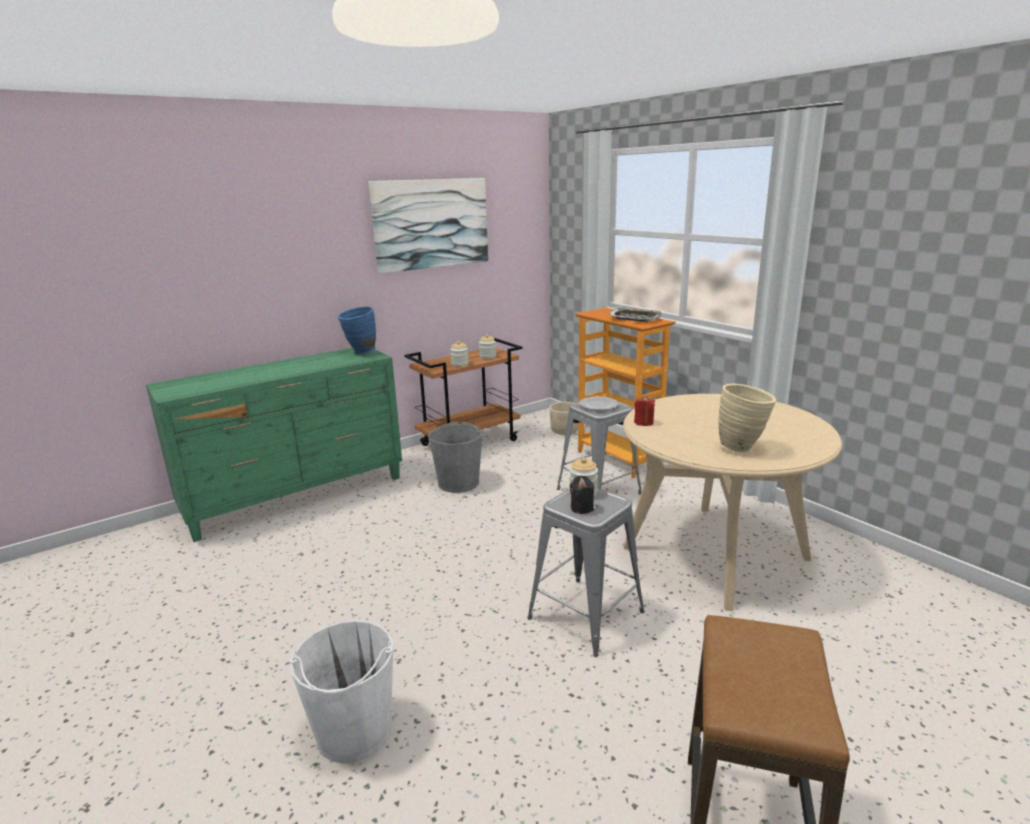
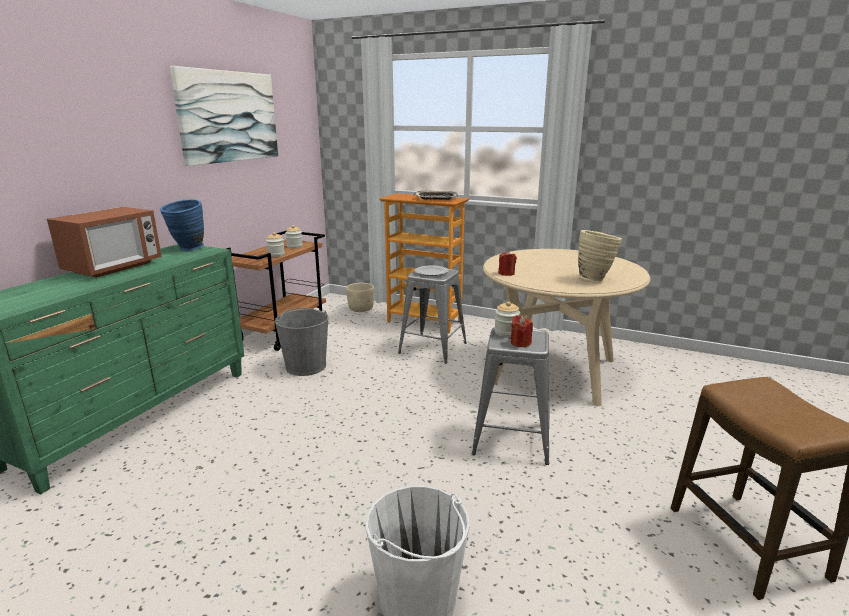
camera: 30 degrees left, 0 degrees up
(287, 365) = (114, 268): none -> microwave
(582, 508) = (520, 343): black candle -> red candle

